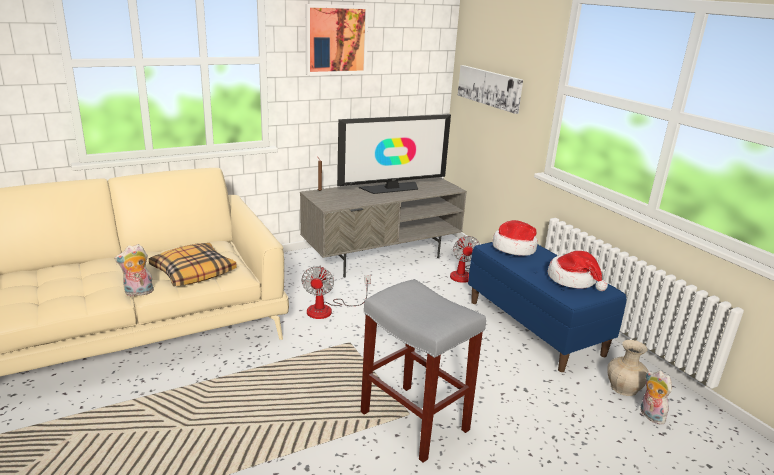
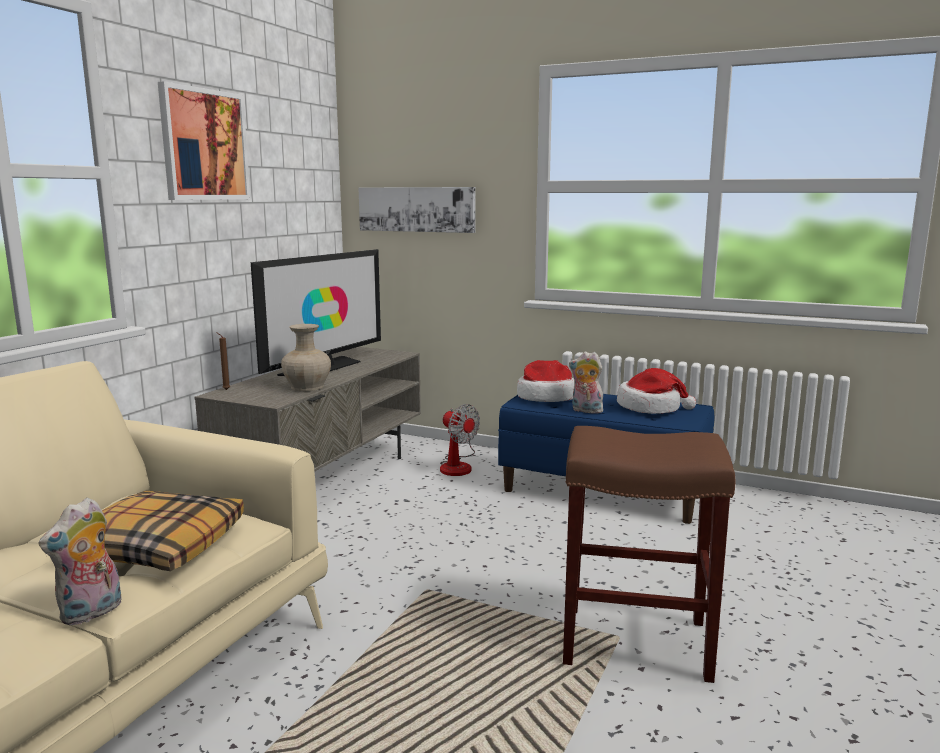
camera: 35 degrees left, 10 degrees down
(328, 309) = (338, 563): fan -> none
(416, 421) = (638, 642): grey stool -> brown stool
(623, 387) = (757, 515): beige vase -> beige vase (306, 387)
(649, 415) = (812, 529): plush toy -> plush toy (585, 411)

